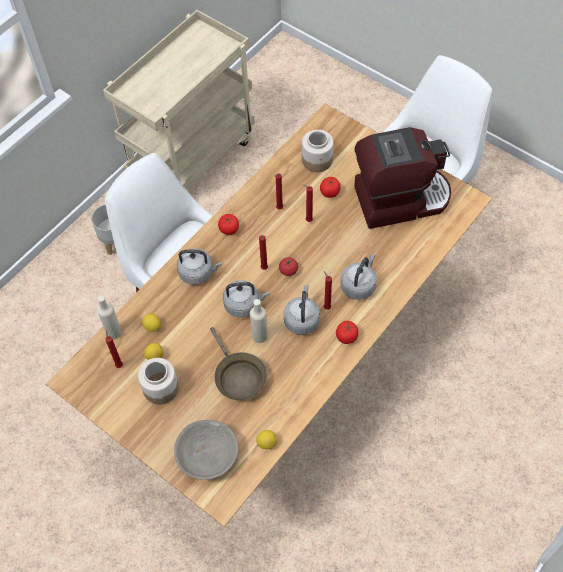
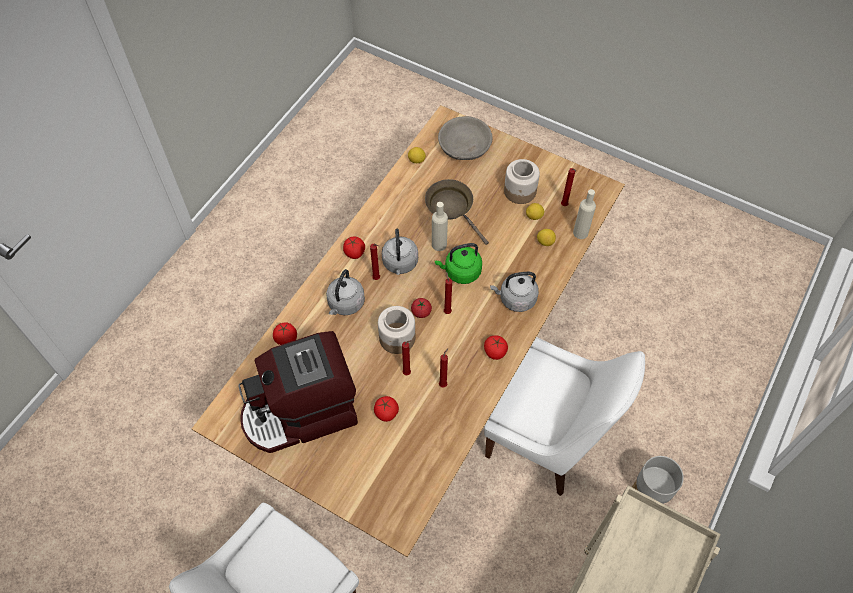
camera: 170 degrees right, 0 degrees up
(244, 304) = (460, 272): grey kettle -> green kettle
(317, 160) = (406, 457): jar -> jar (396, 338)
(414, 260) = (286, 338): none -> tomato

